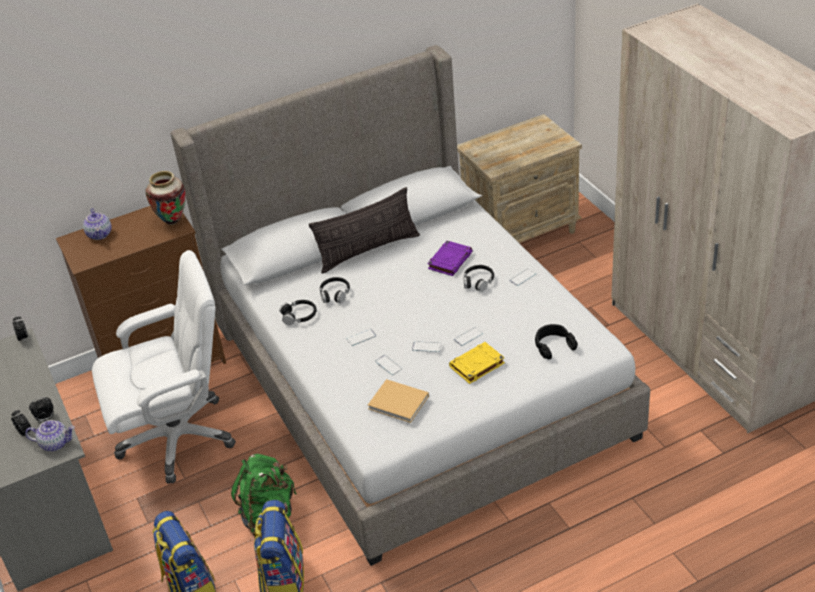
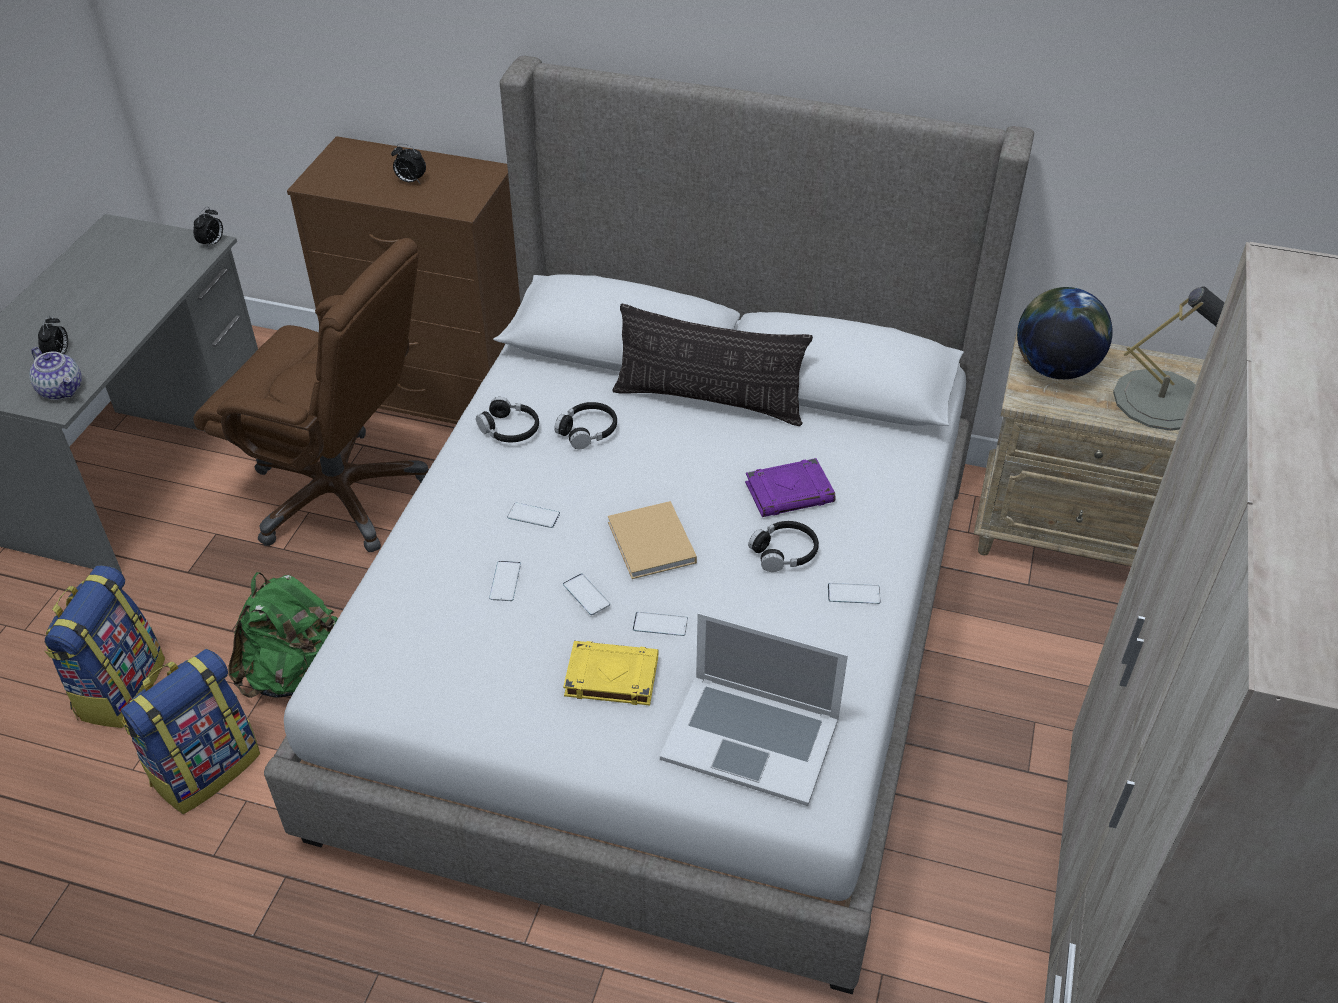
camera: 40 degrees right, 5 degrees up
(45, 419) = (96, 353): alarm clock -> alarm clock (410, 181)
(100, 234) = (379, 160): teapot -> none
(172, 221) = (468, 194): vase -> none
(179, 437) = (341, 494): white office chair -> brown office chair
(400, 403) = (443, 647): beige book -> beige book (652, 544)
(490, 151) = (1054, 368): none -> globe
(541, 139) = (1160, 399): none -> grey table lamp
(553, 345) = (751, 737): black headphones -> laptop

